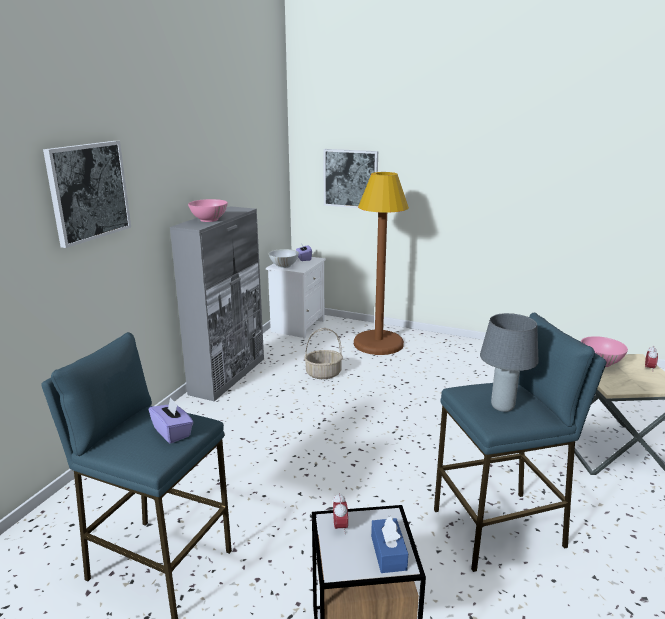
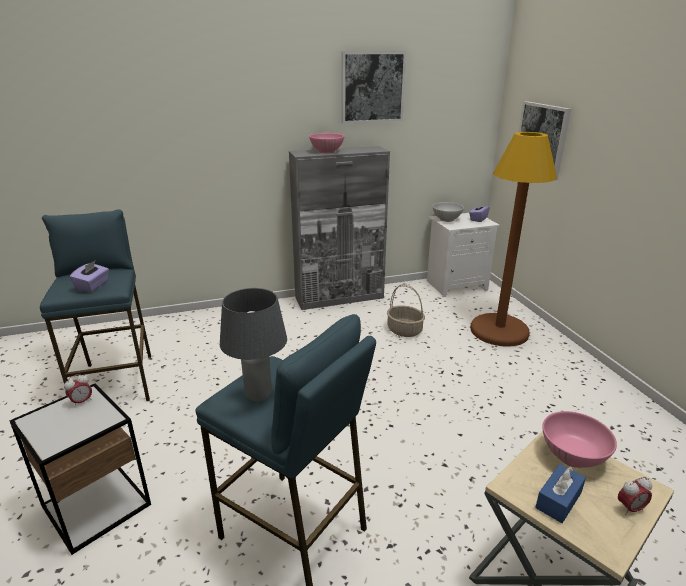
camera: 50 degrees right, 5 degrees up
(88, 191) = (201, 108): picture -> picture (372, 87)
(388, 553) = (61, 435): blue tissue box -> blue tissue box (558, 500)

